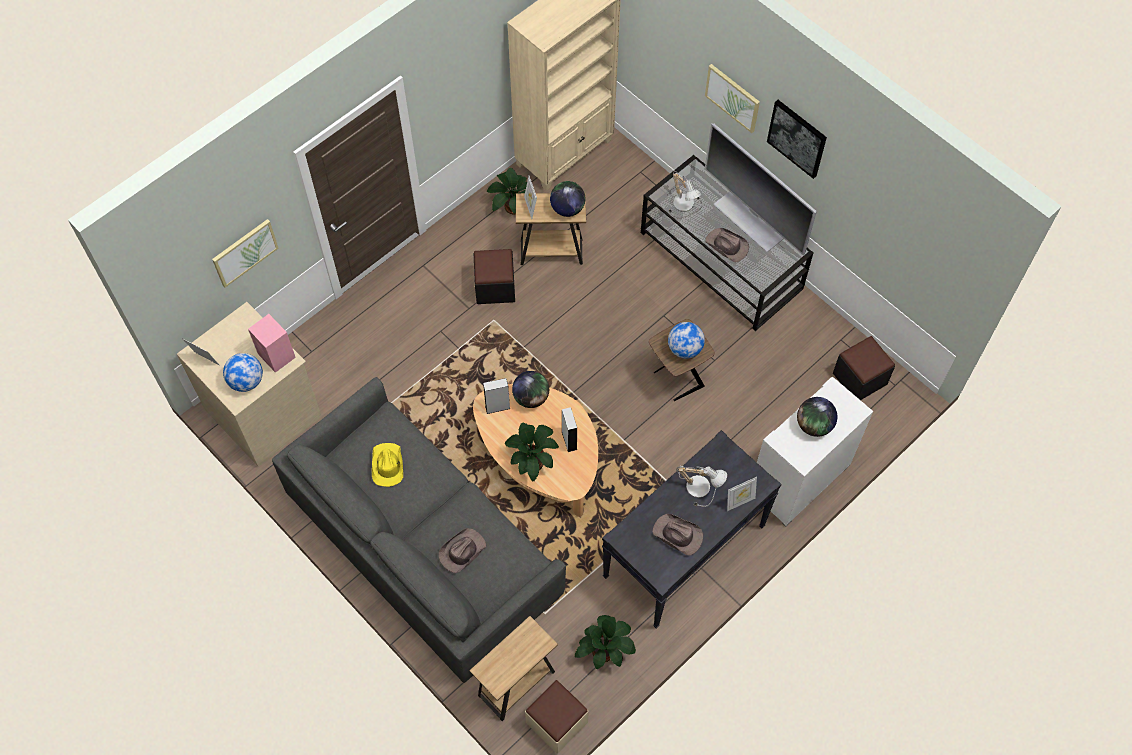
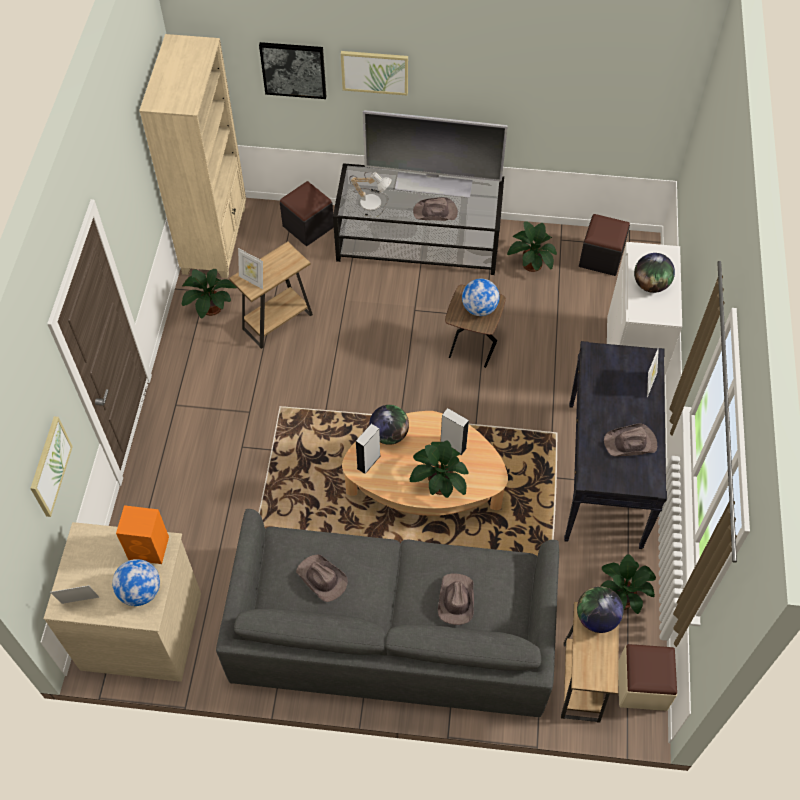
camera: 40 degrees left, 5 degrees down
(277, 356) = (150, 548): pink speaker -> orange speaker
(387, 465) = (322, 579): yellow hat -> brown hat
(495, 287) = (256, 380): black ottoman -> black ottoman (308, 226)
(567, 209) = (285, 262): globe -> globe (596, 618)
(700, 485) = (608, 393): table lamp -> none
(796, 341) = (531, 262): none -> potted plant
(797, 138) = (460, 67): picture -> picture (293, 69)

